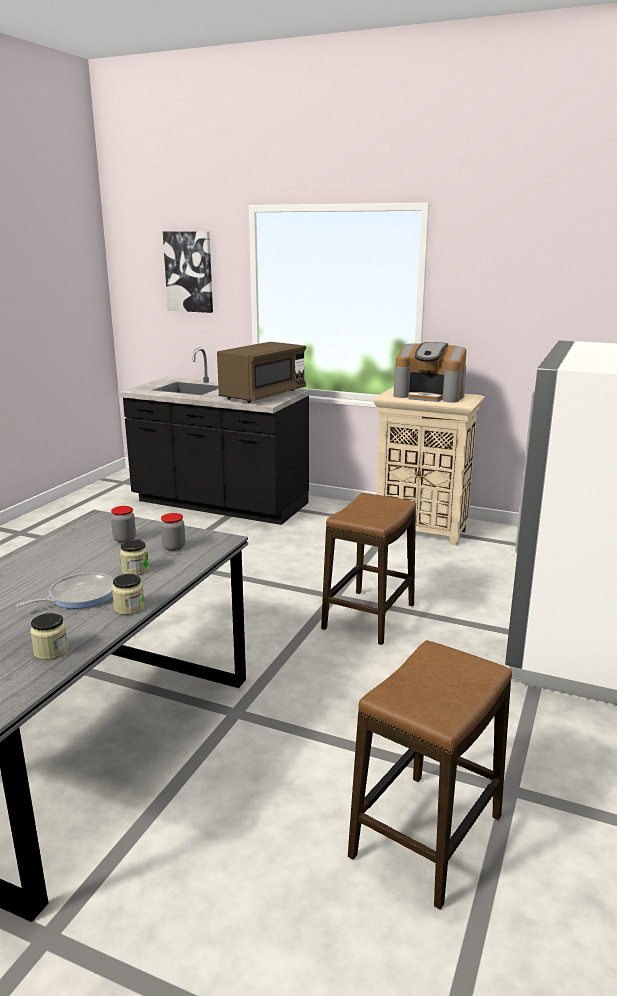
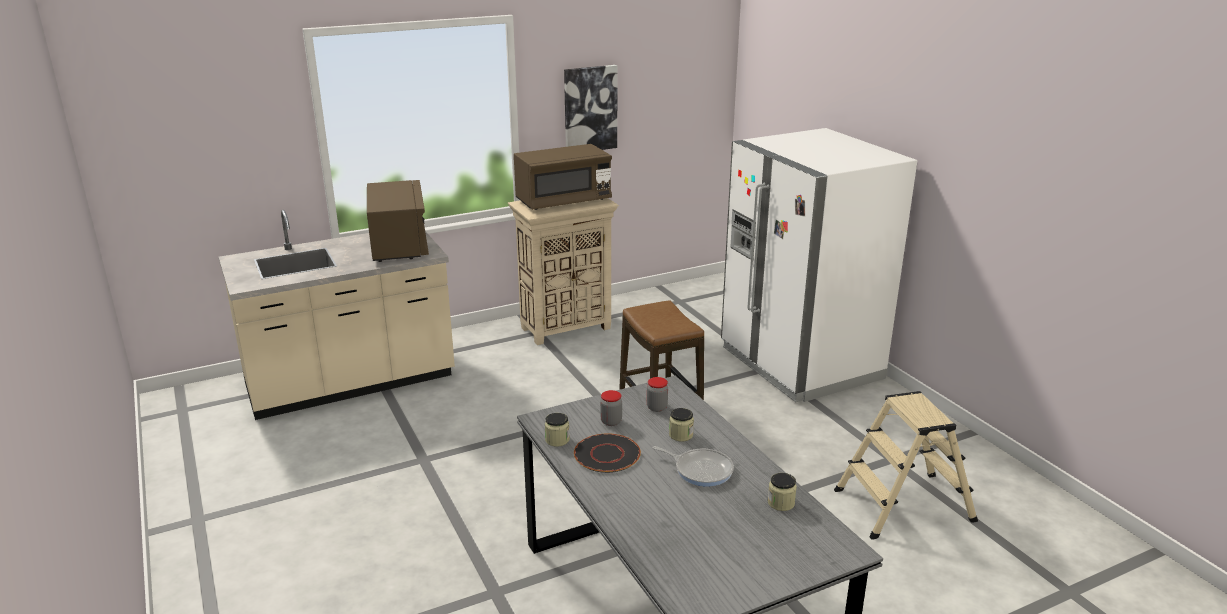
camera: 50 degrees left, 5 degrees up
(65, 554) = (606, 454): none -> black plate
(79, 596) = (700, 470): frying pan -> frying pan turned 120 degrees clockwise
(129, 608) = (745, 456): jar -> jar (557, 440)
(189, 272) = (221, 117): picture -> picture (590, 109)
(219, 504) = (351, 383): black counter -> beige counter
(426, 837) = (904, 505): stool -> beige step ladder
(430, 395) = (563, 201): coffee machine -> brown microwave

